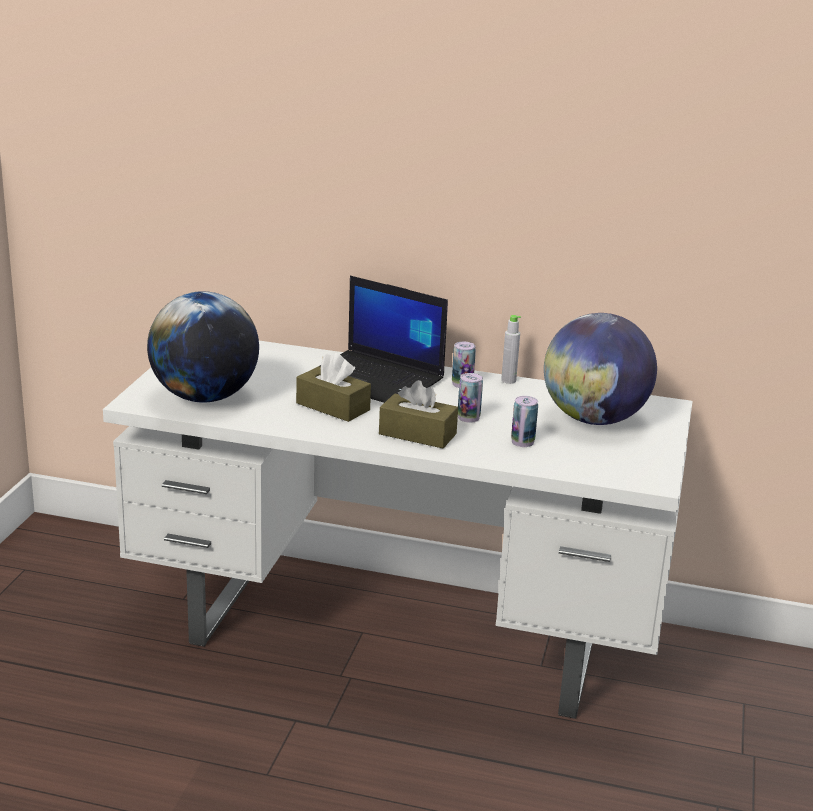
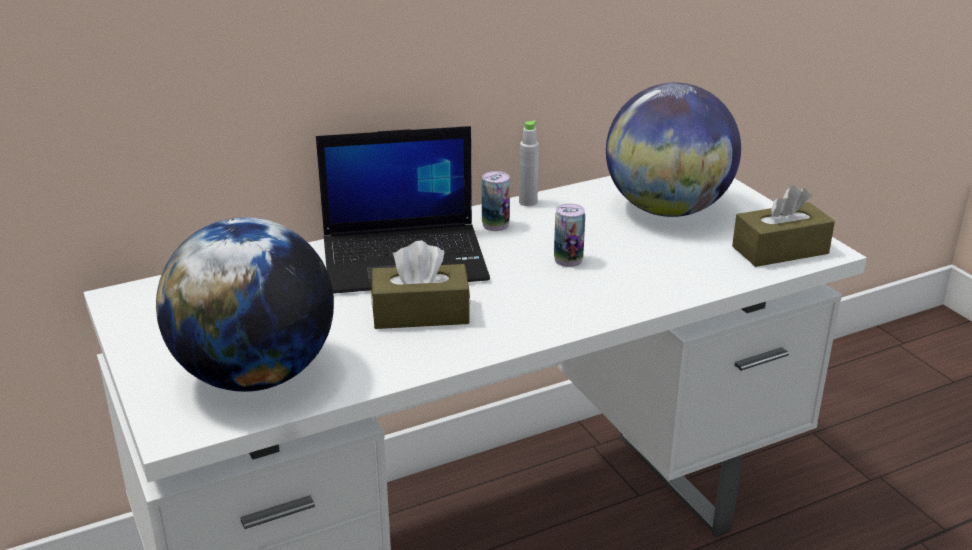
camera: 40 degrees left, 5 degrees up
(417, 434) = (558, 303): brown tissue box -> brown tissue box (780, 250)
(522, 442) = (659, 263): can -> none

